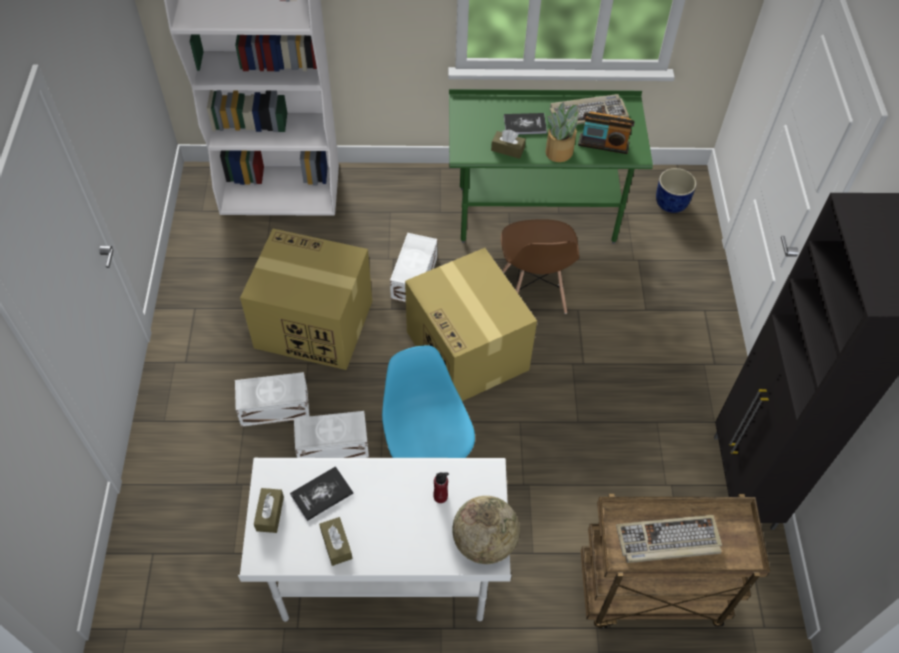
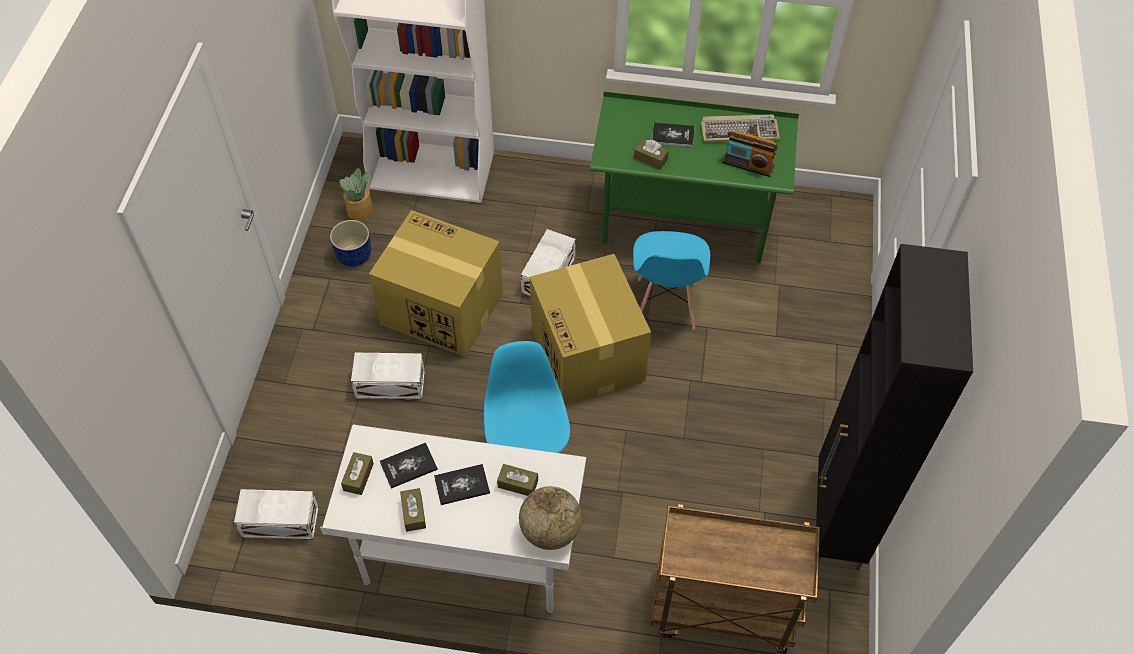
camera: 10 degrees right, 0 degrees up
(331, 445) = (438, 427): white storage box -> white storage box (279, 521)
(382, 506) = (462, 485): none -> book
(440, 496) = (518, 484): red bottle -> brown tissue box
(533, 292) = (665, 304): brown chair -> blue chair
(560, 151) = (702, 166): potted plant -> potted plant (360, 209)
(668, 541) = (726, 556): keyboard -> none
(671, 203) = (826, 230): blue planter -> blue planter (354, 256)

